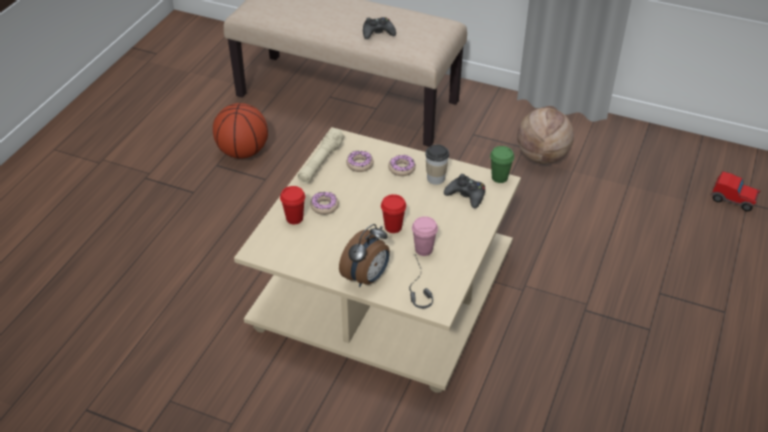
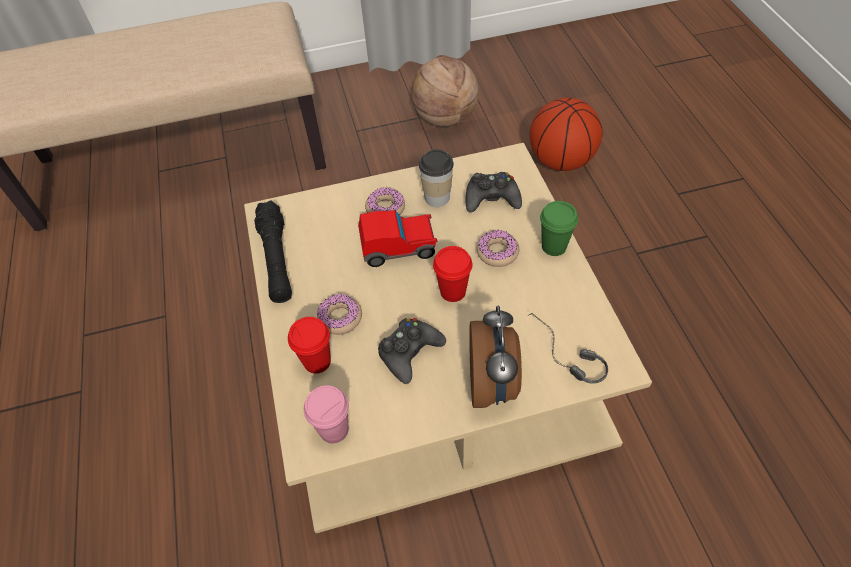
camera: 35 degrees left, 10 degrees up
(243, 152) = (105, 297): basketball -> basketball (560, 161)
(321, 162) = (276, 259): beige flashlight -> black flashlight
(360, 164) = (329, 233): donut -> donut (497, 252)
(378, 33) = (199, 55): black game controller -> black game controller (409, 352)
(423, 249) = (518, 298): pink cup -> pink cup (334, 430)
(499, 177) = (503, 155): green cup -> green cup (554, 246)
(733, 200) = (642, 69): toy car -> toy car (399, 248)

